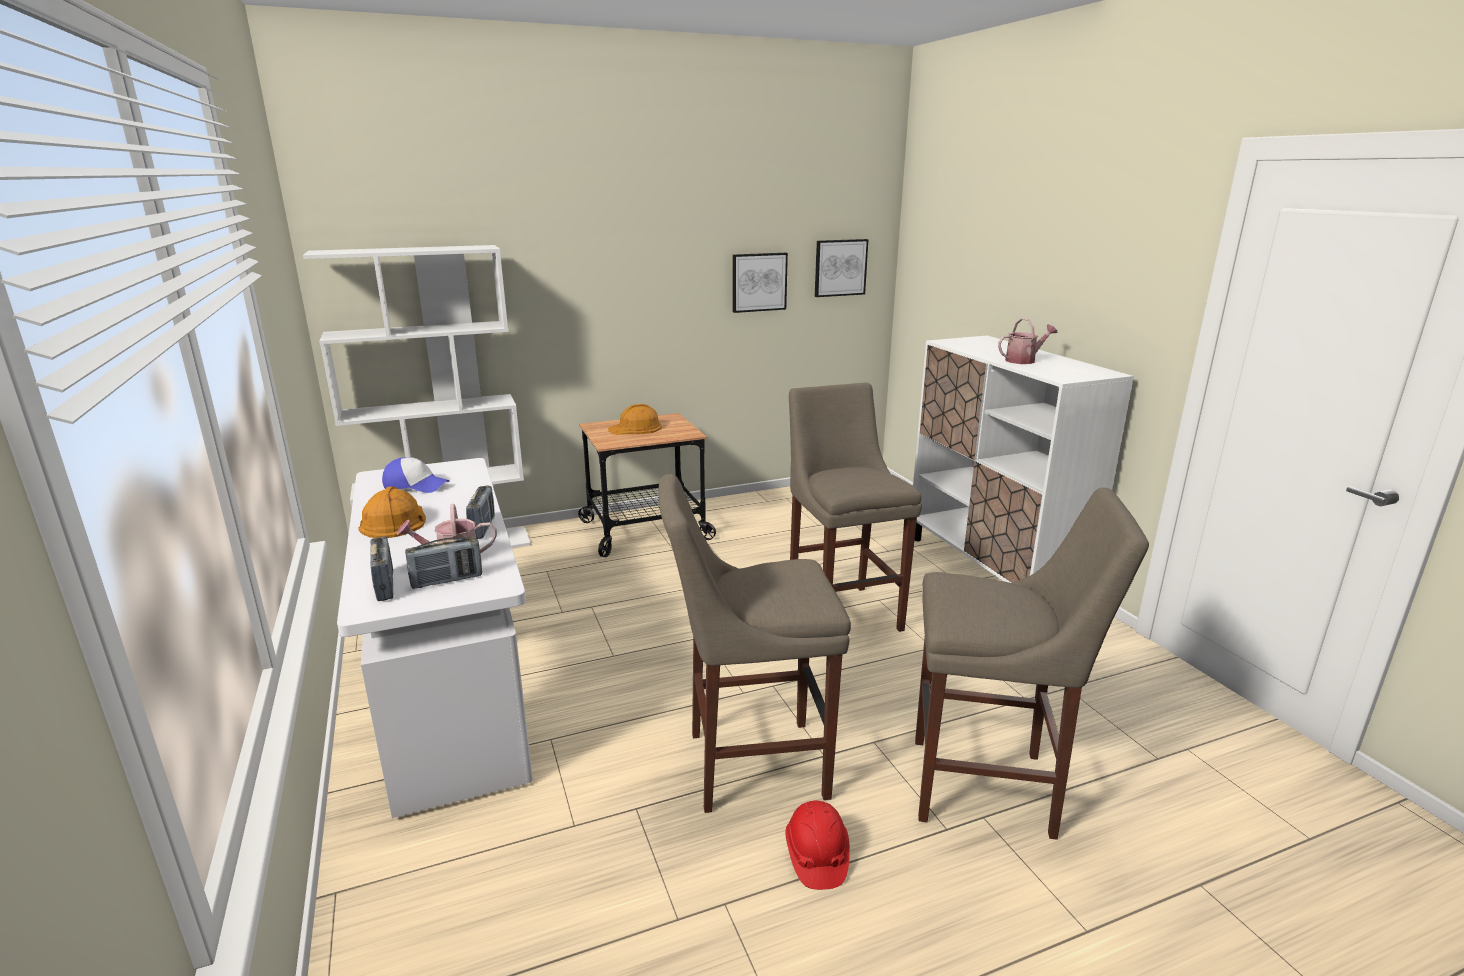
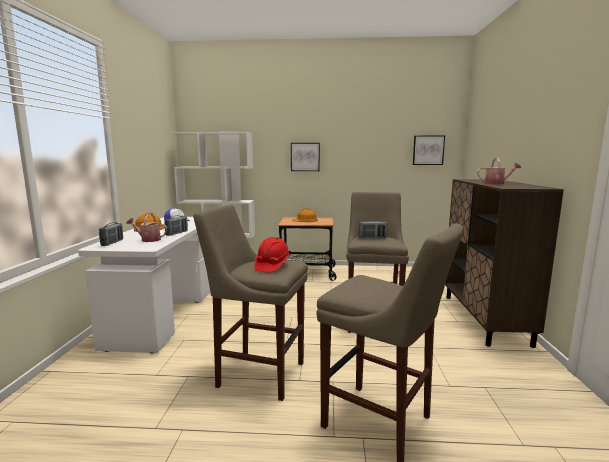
camera: 25 degrees right, 10 degrees down
(447, 580) = (135, 244): radio -> radio (372, 238)
(759, 282) = (380, 155): picture -> picture (305, 157)
(816, 856) = (248, 424): red hard hat -> red hard hat (272, 266)
(991, 570) = (484, 319): white cabinet -> brown cabinet

